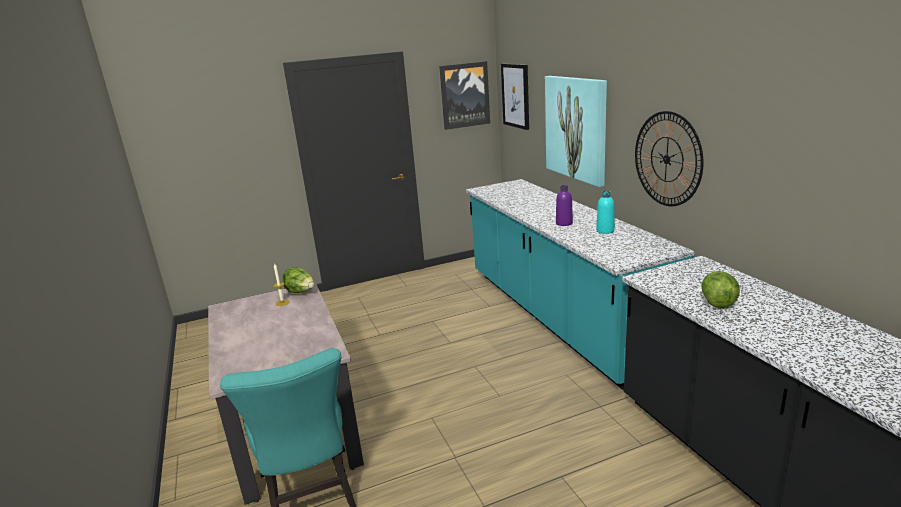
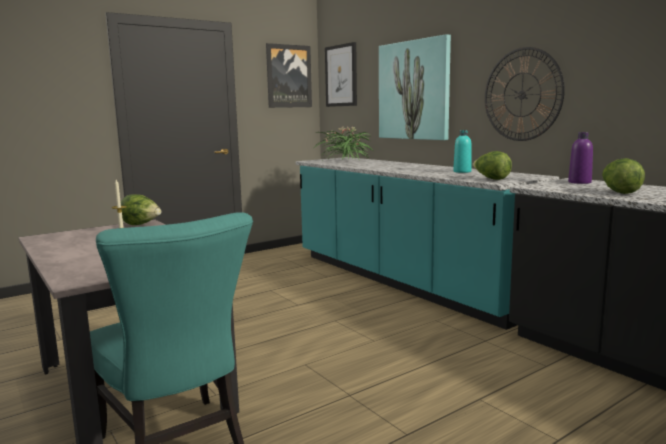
camera: 15 degrees left, 10 degrees down
(514, 190) = (346, 160): none -> potted plant
(564, 223) = (417, 170): purple bottle -> purple bottle (579, 182)
(618, 254) = (491, 179): none -> lettuce

